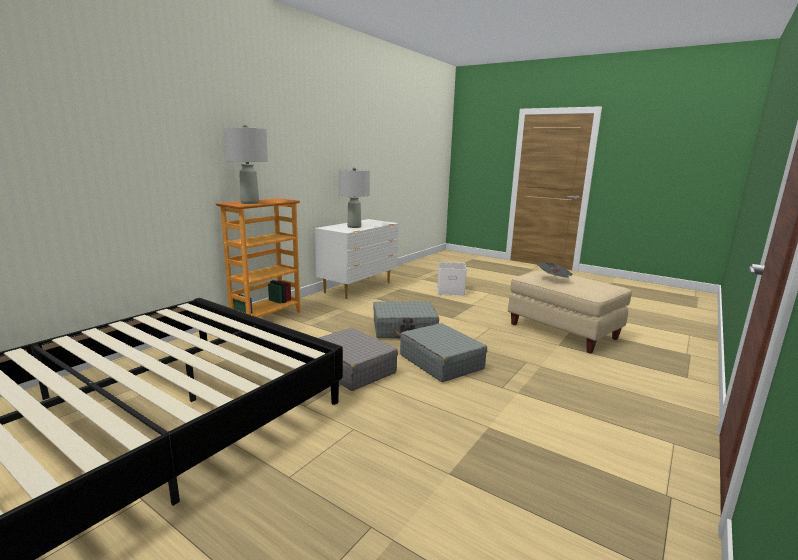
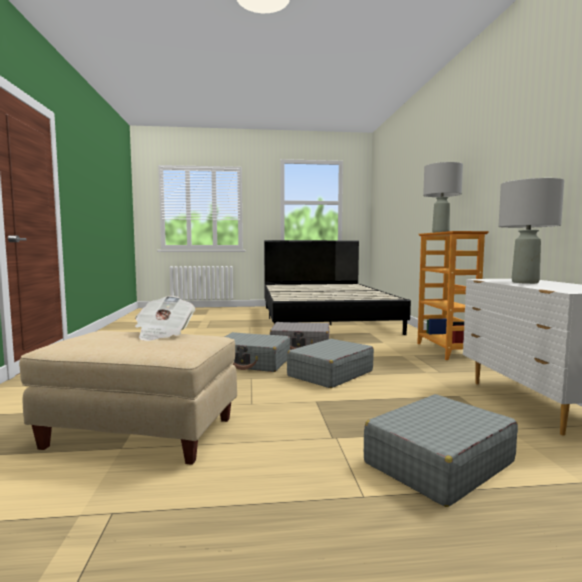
camera: 140 degrees right, 10 degrees down
(451, 291) = (438, 463): white storage box -> grey suitcase

